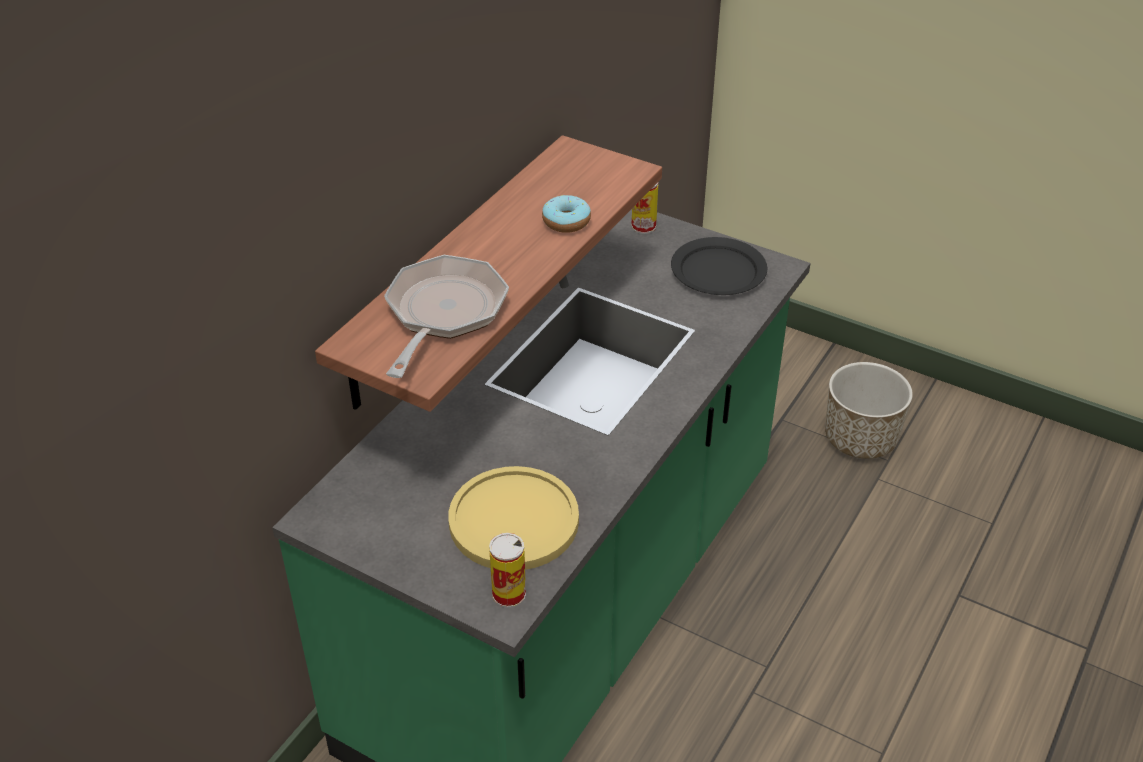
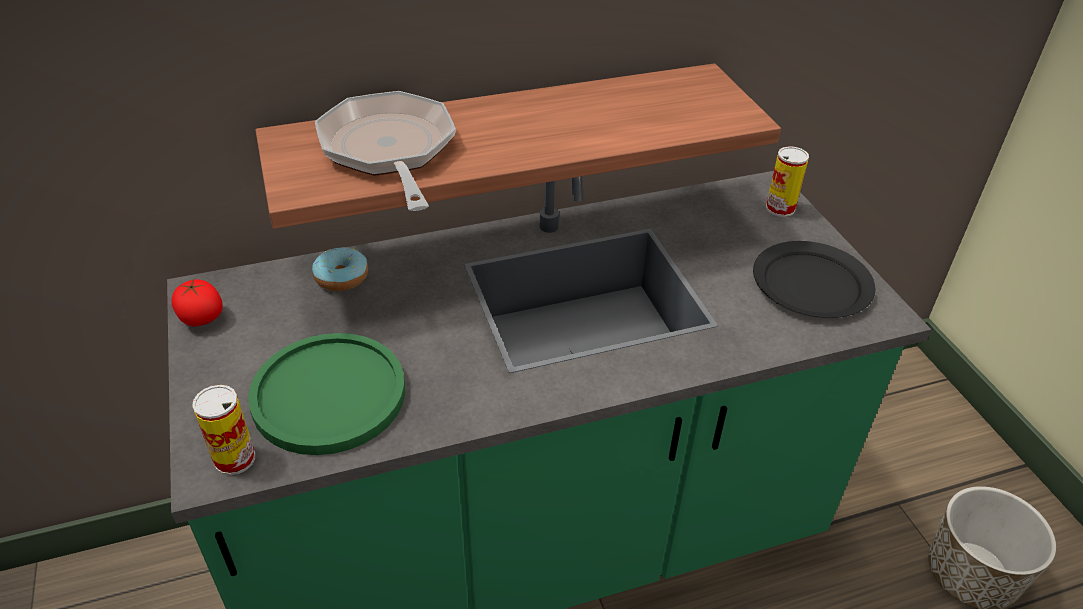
camera: 40 degrees right, 0 degrees up
(346, 534) = (201, 318): none -> tomato
(443, 314) = (389, 152): frying pan -> frying pan turned 75 degrees counterclockwise
(514, 520) = (329, 395): yellow plate -> green plate
(566, 222) = (612, 131): donut -> donut (342, 277)

